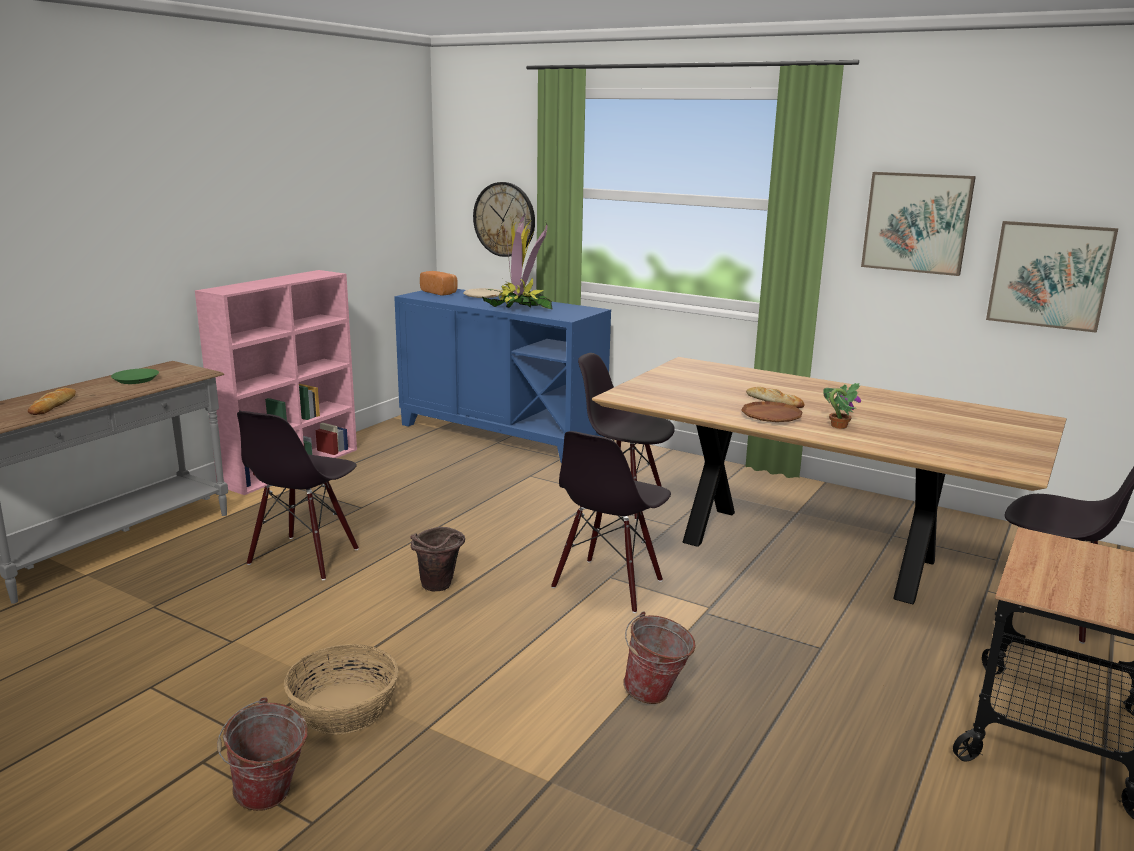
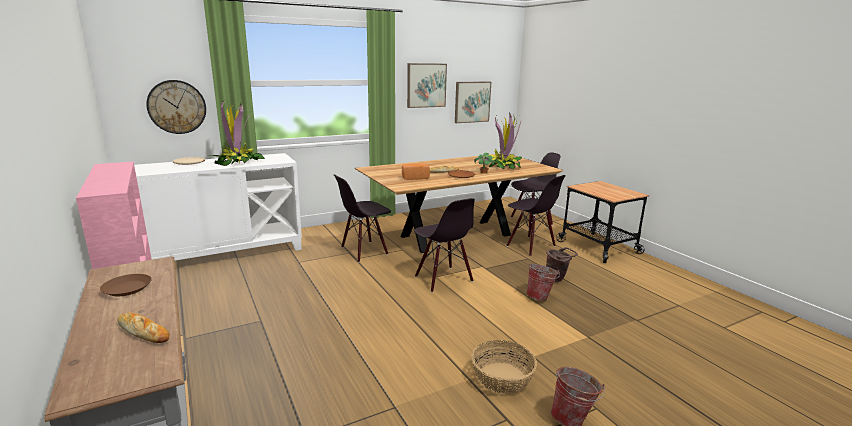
camera: 60 degrees left, 0 degrees up
(135, 380) = (127, 289): green plate -> brown plate
(304, 557) = (308, 356): black chair -> black chair (530, 246)
(439, 588) = (400, 320): brown bucket -> brown bucket (557, 279)
(440, 292) = (149, 167): bread -> bread (414, 177)
(501, 434) = (226, 253): blue cabinet -> white cabinet
(925, 432) = (503, 166): none -> potted plant

